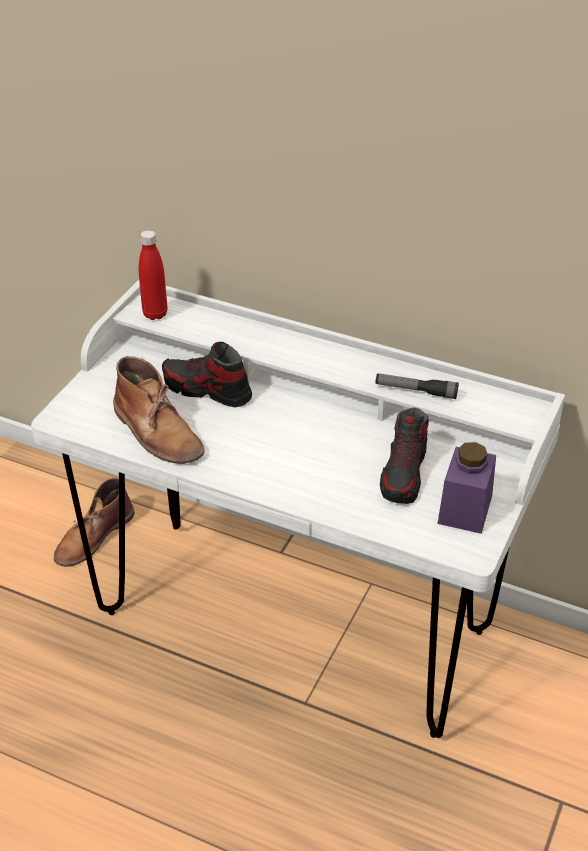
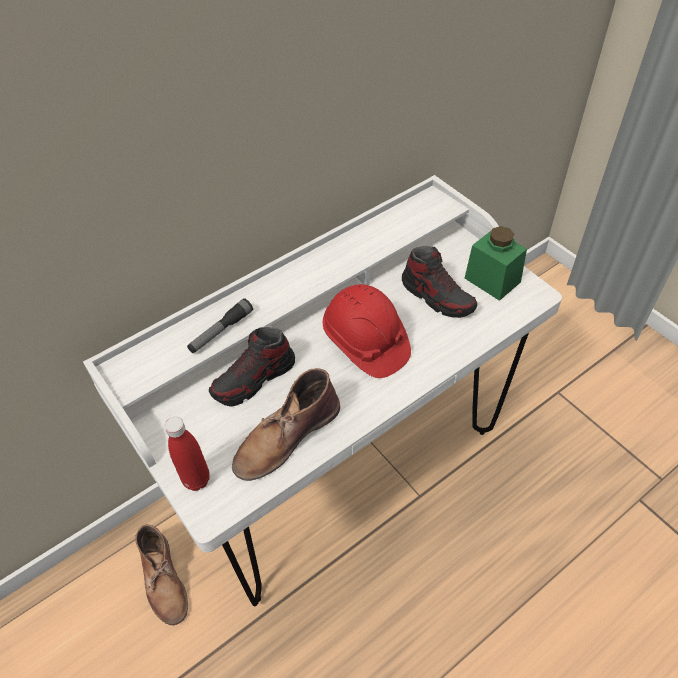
camera: 60 degrees left, 10 degrees up
(155, 314) = (145, 370): red bottle -> red bottle (196, 480)
(157, 432) = (286, 437): brown boot -> brown boot turned 150 degrees clockwise
(300, 444) = (365, 343): none -> red hard hat
(416, 391) = (377, 245): flashlight -> flashlight (221, 331)
(465, 509) = (492, 280): purple jar -> green jar

